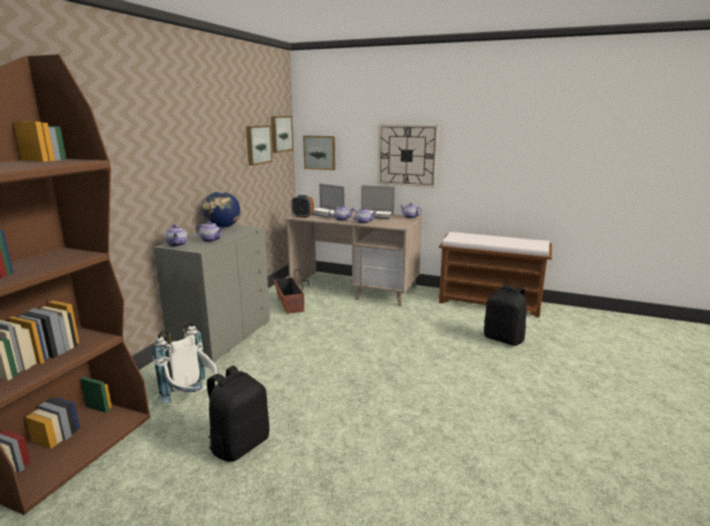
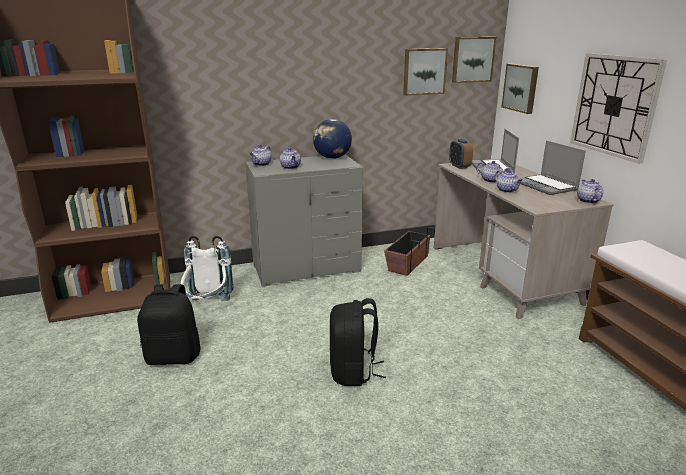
camera: 50 degrees right, 5 degrees up
(504, 339) = (582, 432): black backpack -> black backpack (353, 372)

